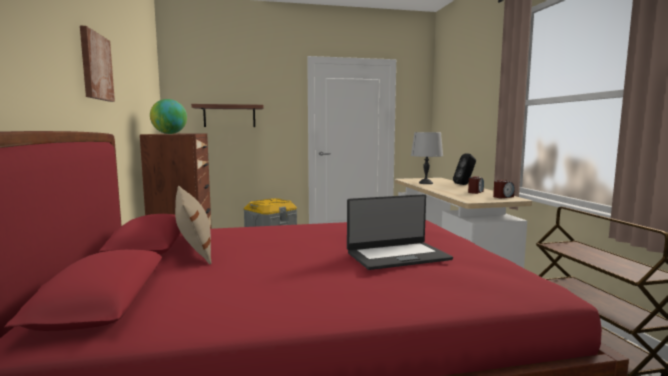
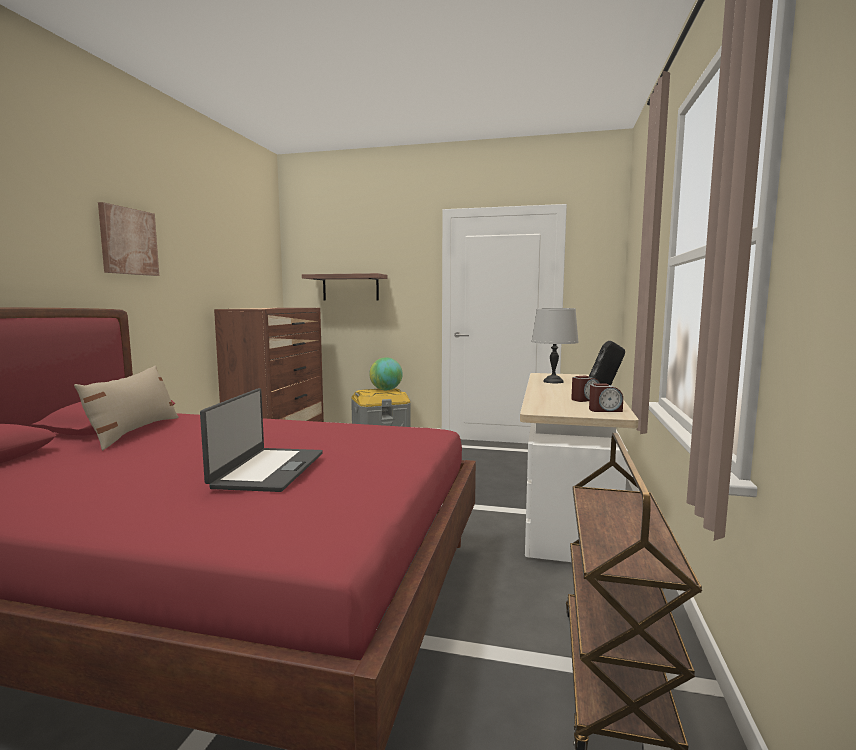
camera: 25 degrees right, 0 degrees up
(169, 133) = (248, 308): globe -> globe (386, 390)
(397, 256) = (268, 469): laptop -> laptop turned 90 degrees counterclockwise

